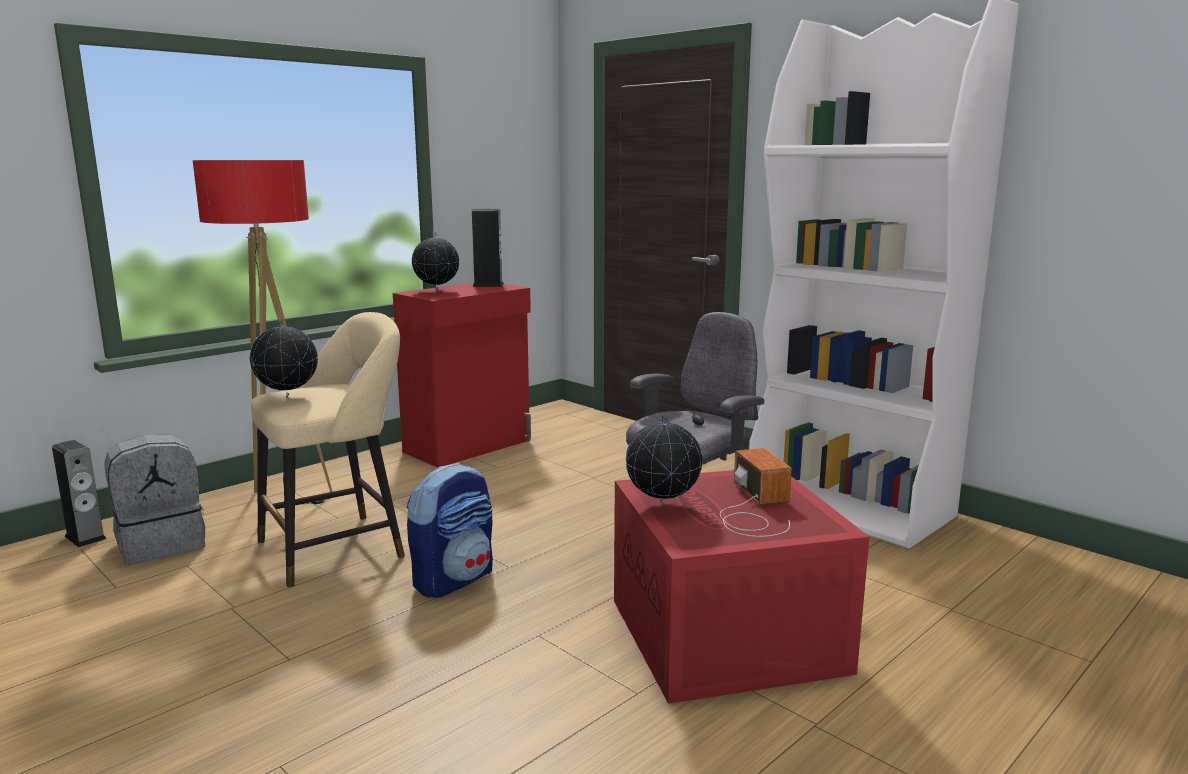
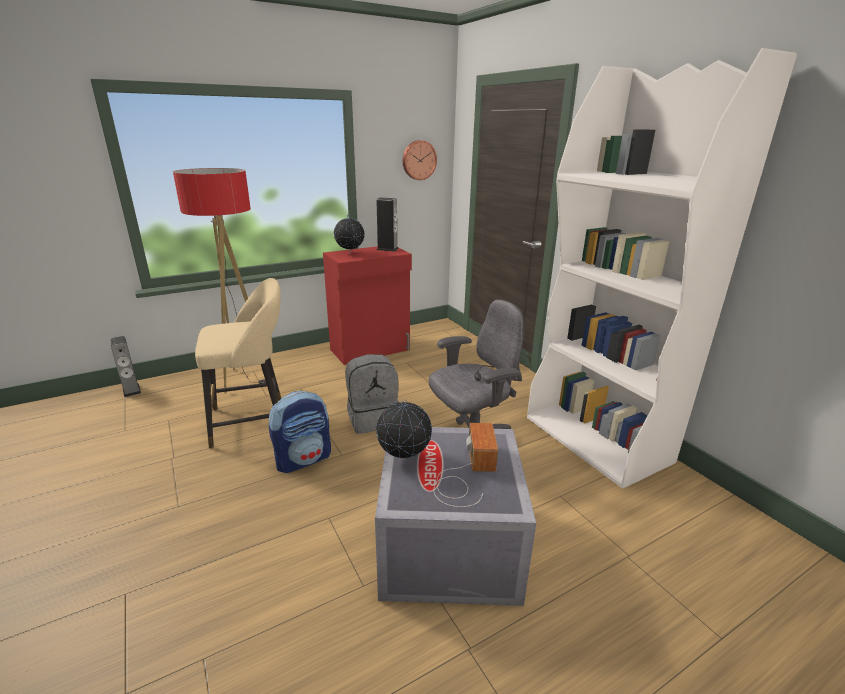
camera: 15 degrees right, 10 degrees up
(162, 544) = (165, 402): grey backpack -> grey backpack (372, 419)
(288, 398) = (215, 333): globe -> none
(514, 159) = (418, 160): none -> wall clock
(730, 636) = (451, 546): red storage box -> grey storage box

